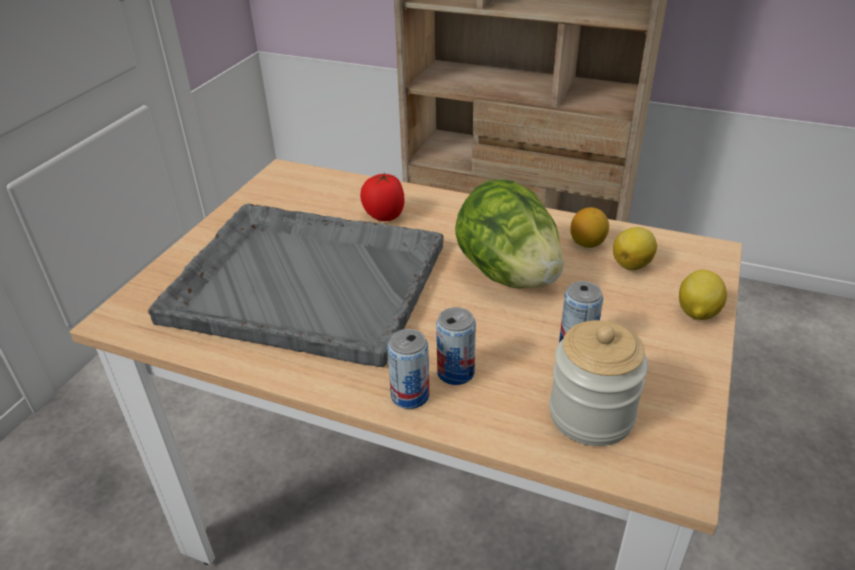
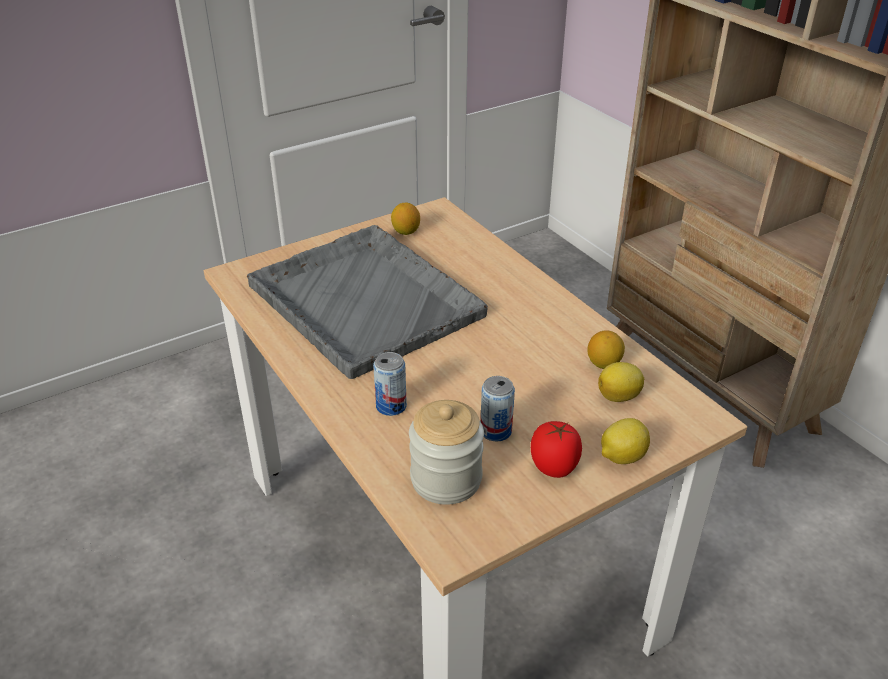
camera: 35 degrees right, 0 degrees up
(273, 202) = (405, 231): none -> lemon
(384, 216) = (471, 275): tomato -> tomato (553, 467)
(410, 395) = (346, 405): can -> none
(507, 274) = (509, 358): lettuce -> none

